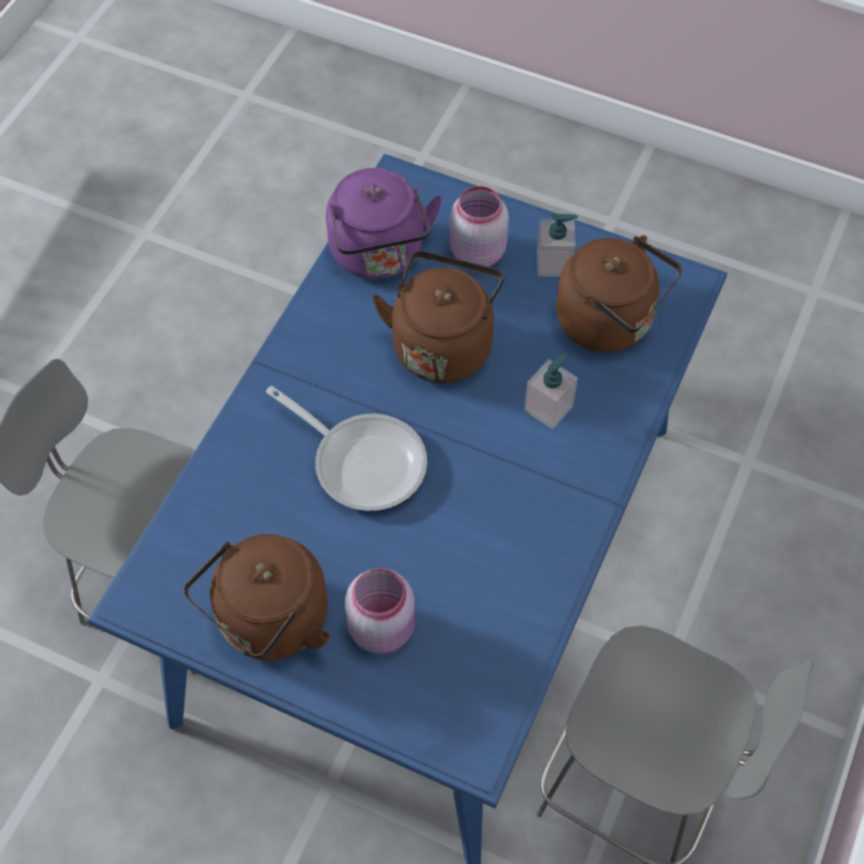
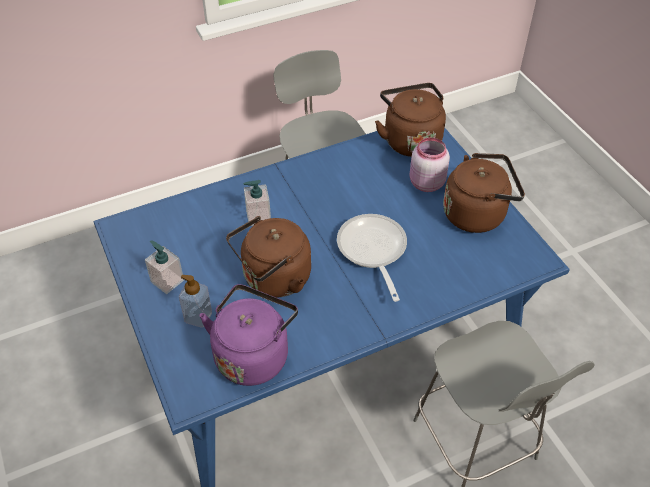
camera: 140 degrees left, 10 degrees down
(475, 252) = (198, 317): pink jar -> soap dispenser
(610, 323) = (180, 233): brown kettle -> brown kettle (410, 140)

